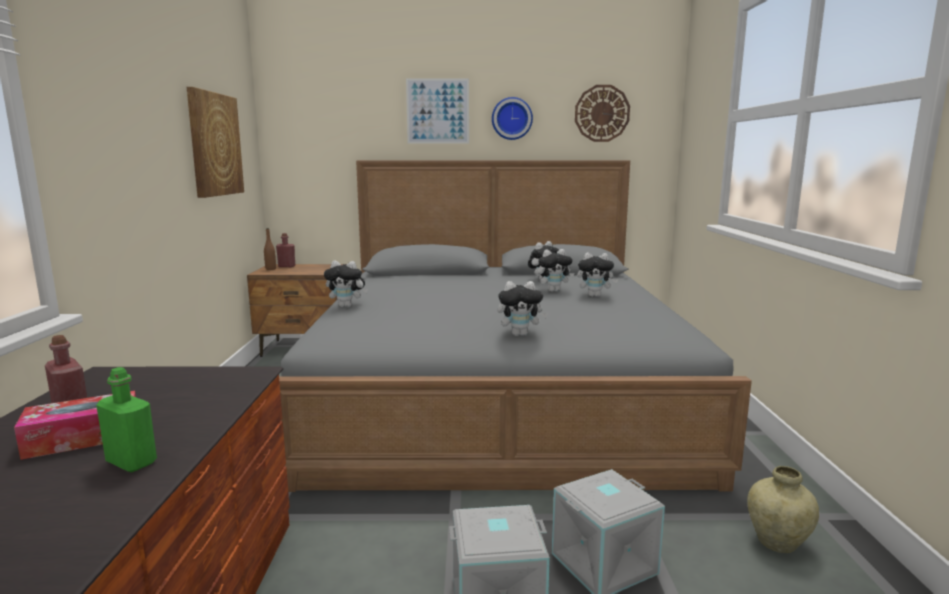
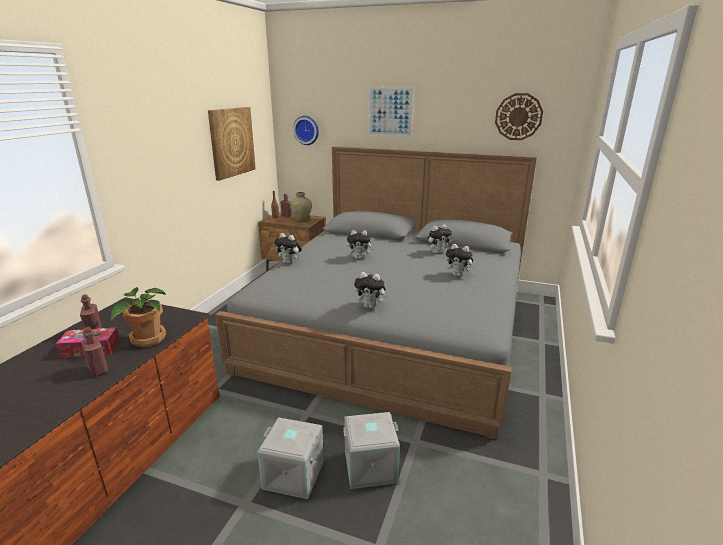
camera: 20 degrees right, 10 degrees up
(131, 462) = (98, 370): green bottle -> red bottle
(196, 409) = (147, 339): none -> potted plant
(511, 118) = (445, 119): wall clock -> wall clock (307, 130)
(554, 290) = (434, 265): plush toy -> plush toy (360, 258)
(777, 542) = (494, 484): beige vase -> beige vase (301, 219)

